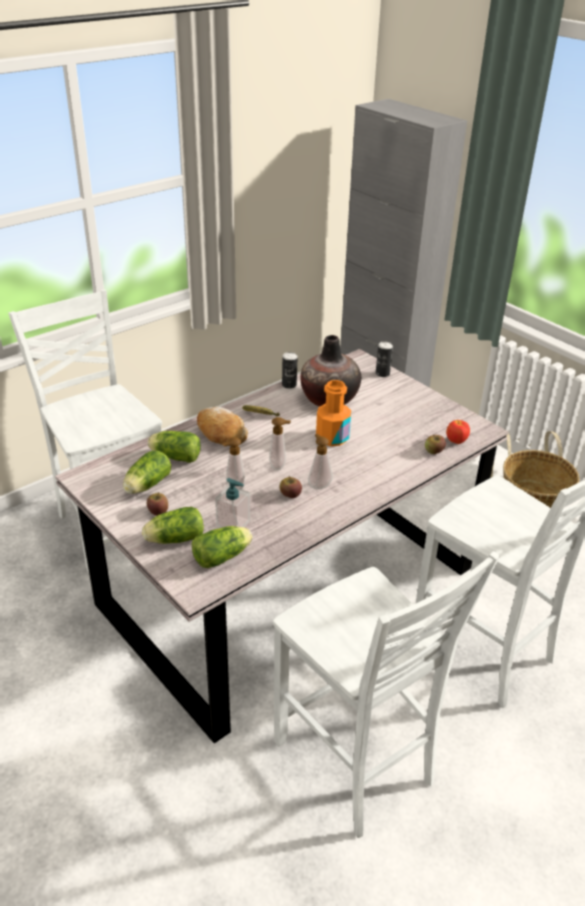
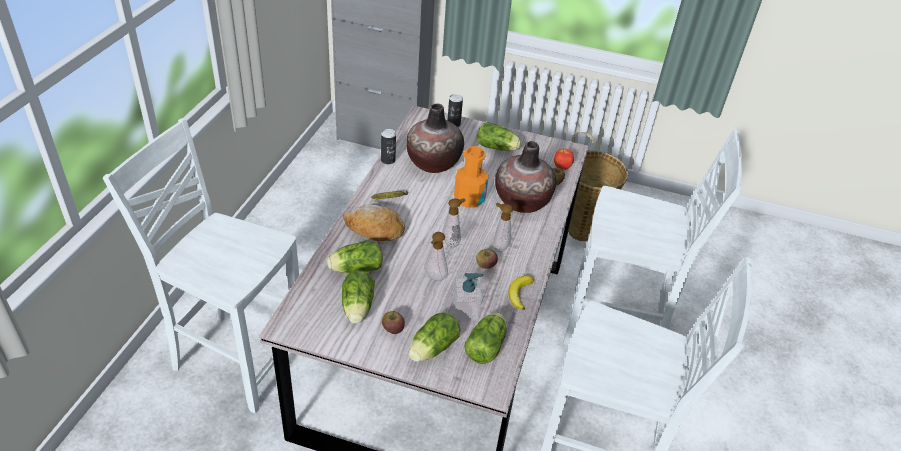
camera: 35 degrees left, 5 degrees up
(298, 528) = (519, 293): none -> banana
(382, 456) = (522, 201): none -> vase
(406, 405) = (498, 148): none -> lettuce

